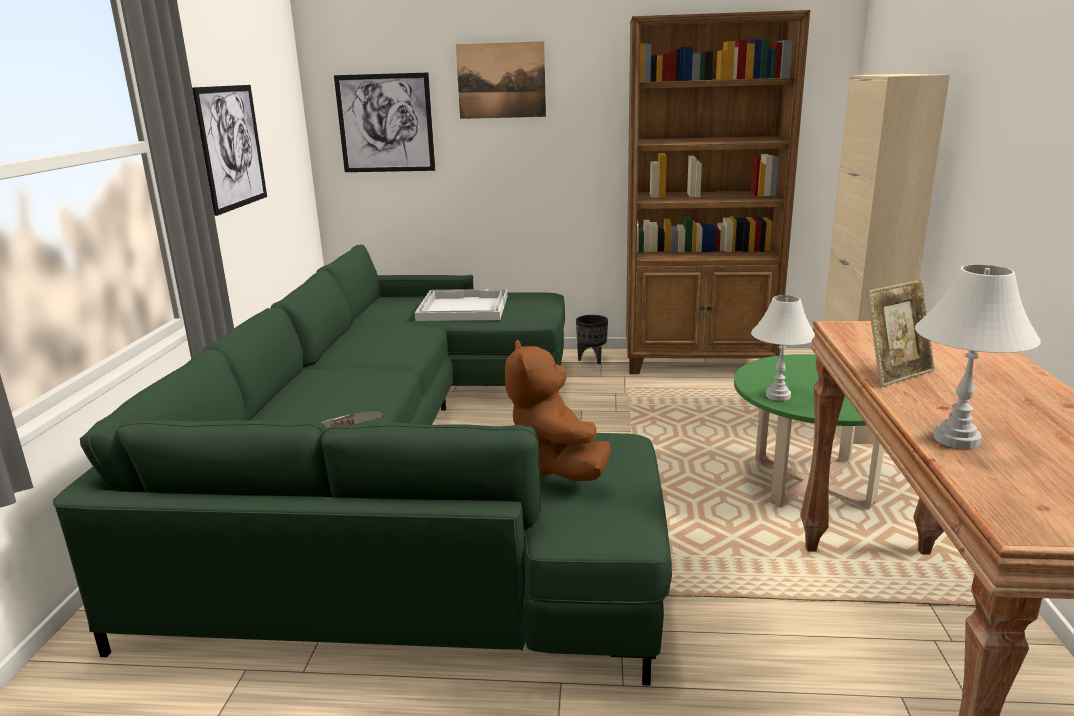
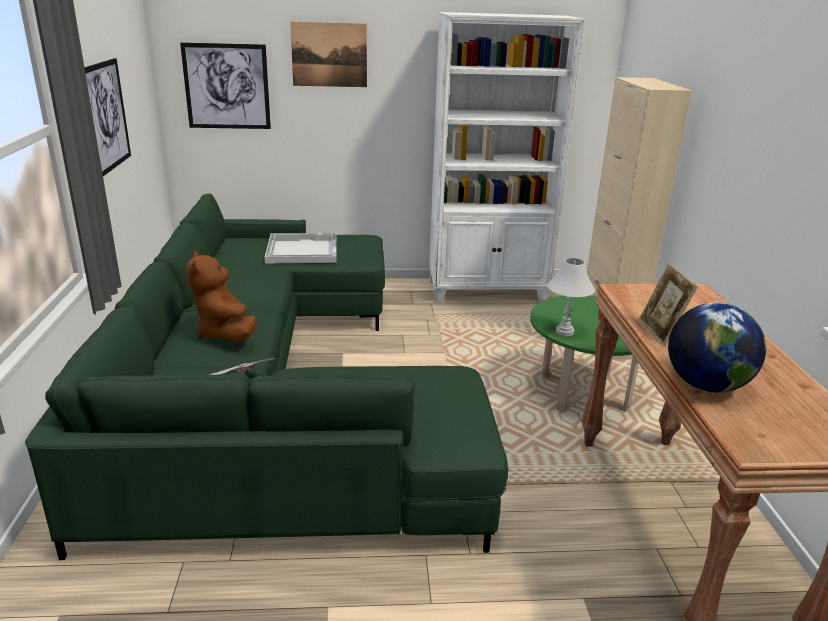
camera: 10 degrees left, 5 degrees up
(555, 468) = (414, 397): brown plush toy -> brown plush toy (226, 333)
(592, 359) = (403, 288): black planter -> none
(699, 362) = (488, 290): brown bookcase -> white bookcase
(895, 374) = (660, 332): picture frame -> picture frame turned 120 degrees clockwise
(957, 439) = (706, 385): white table lamp -> globe

